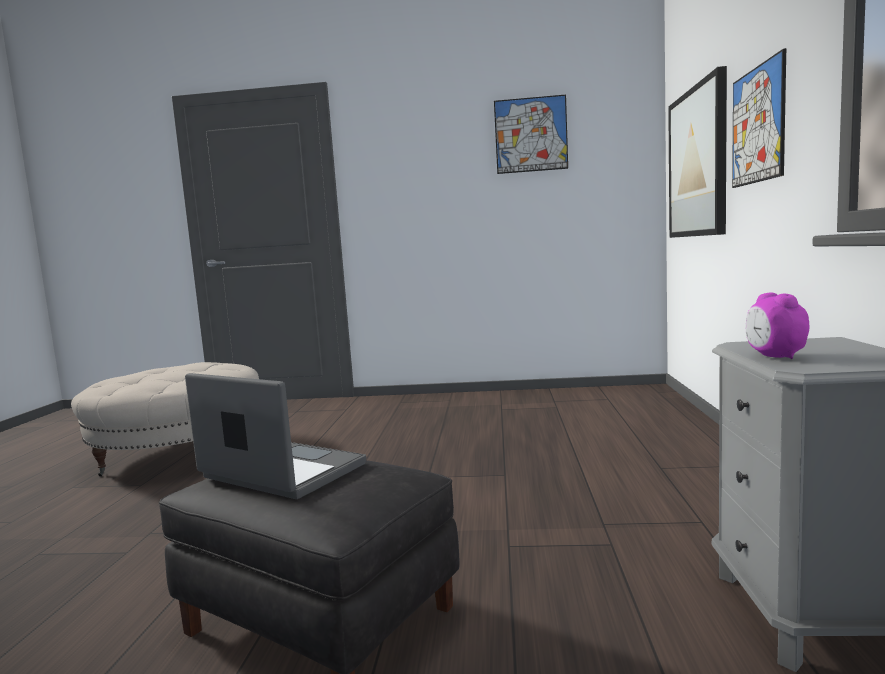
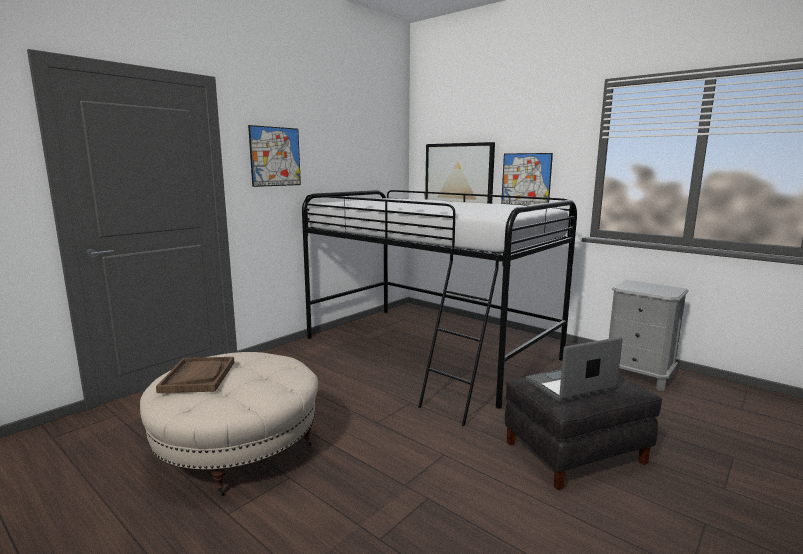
camera: 55 degrees left, 5 degrees up
(159, 369) = (198, 376): none -> brown tray
(530, 437) = (429, 350): none -> black bed
(531, 135) = (352, 147): picture -> picture (275, 156)
(774, 356) = (650, 291): alarm clock -> none

